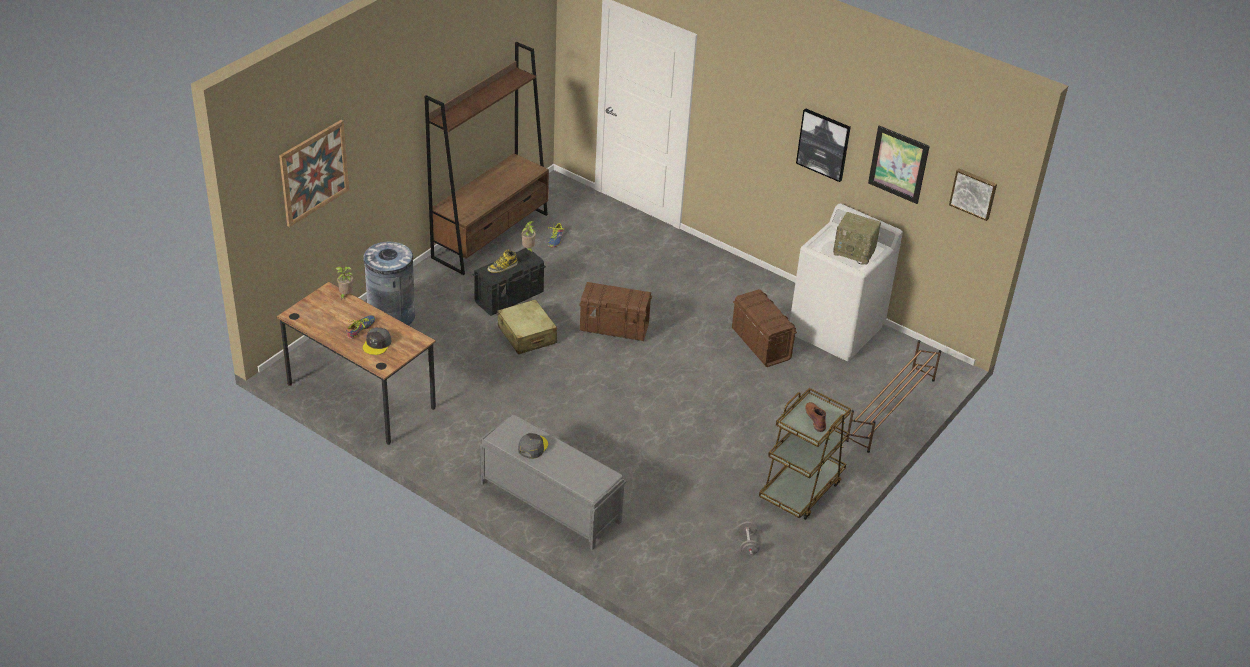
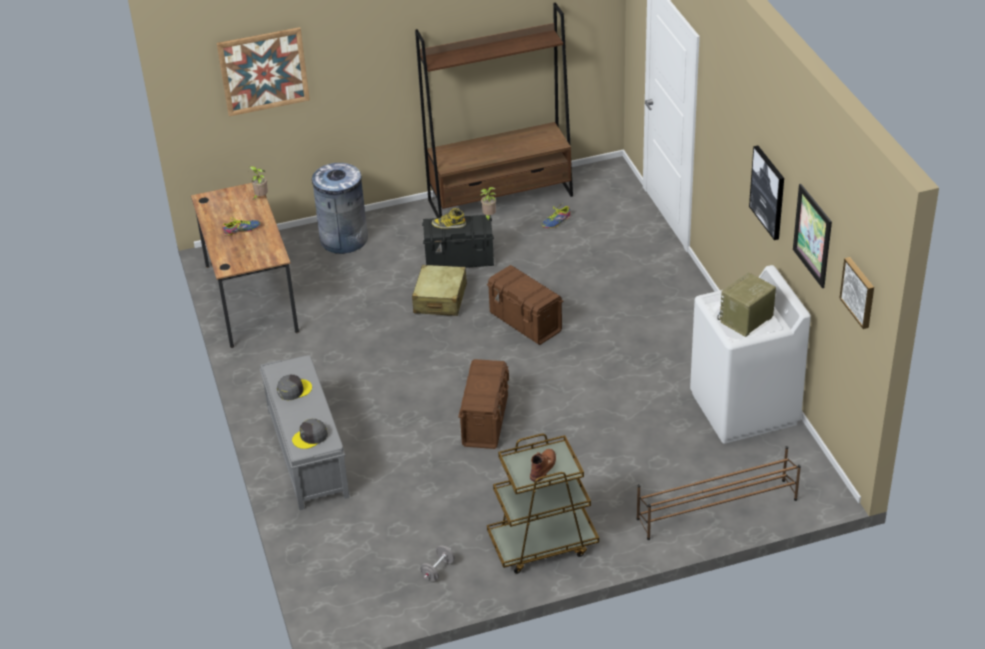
camera: 40 degrees right, 0 degrees up
(377, 344) = (241, 247): grey cap -> grey cap (310, 437)
(761, 343) = (651, 391): brown storage box -> brown storage box (485, 421)
(855, 252) = (746, 321): radio -> radio turned 75 degrees clockwise

